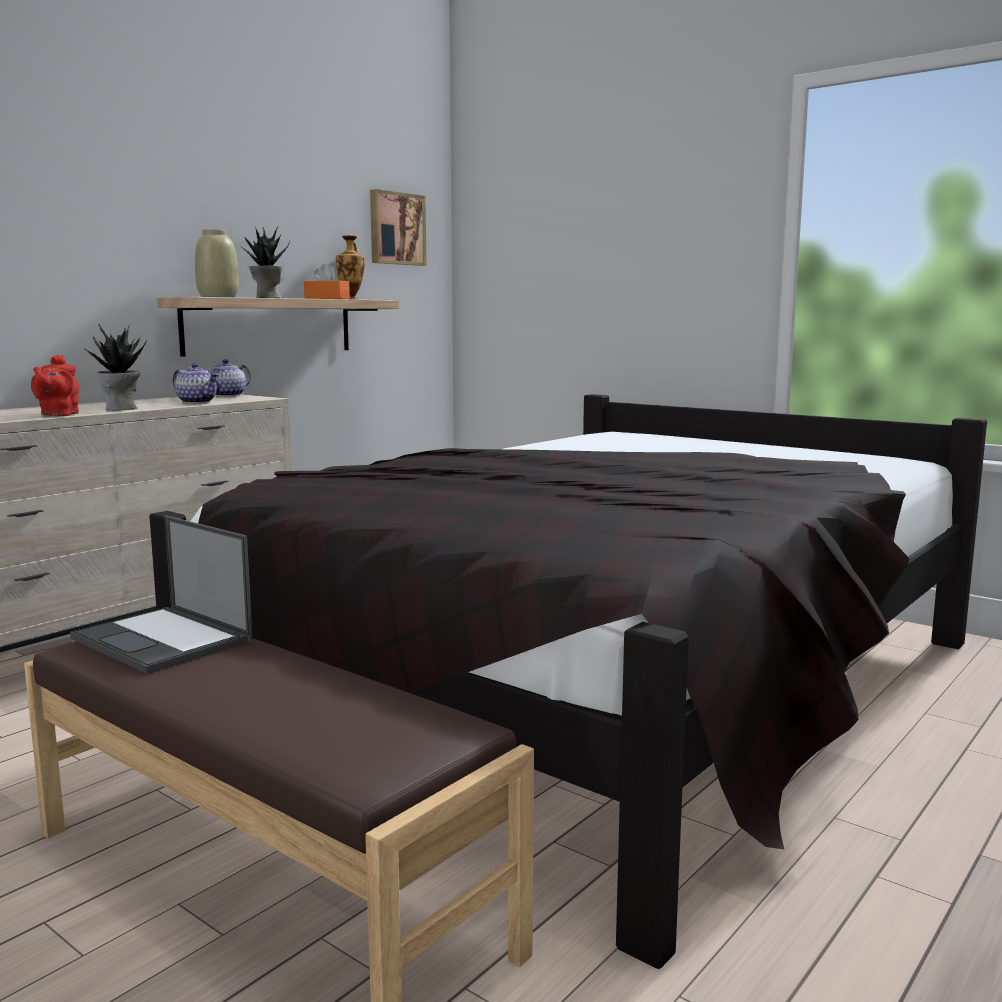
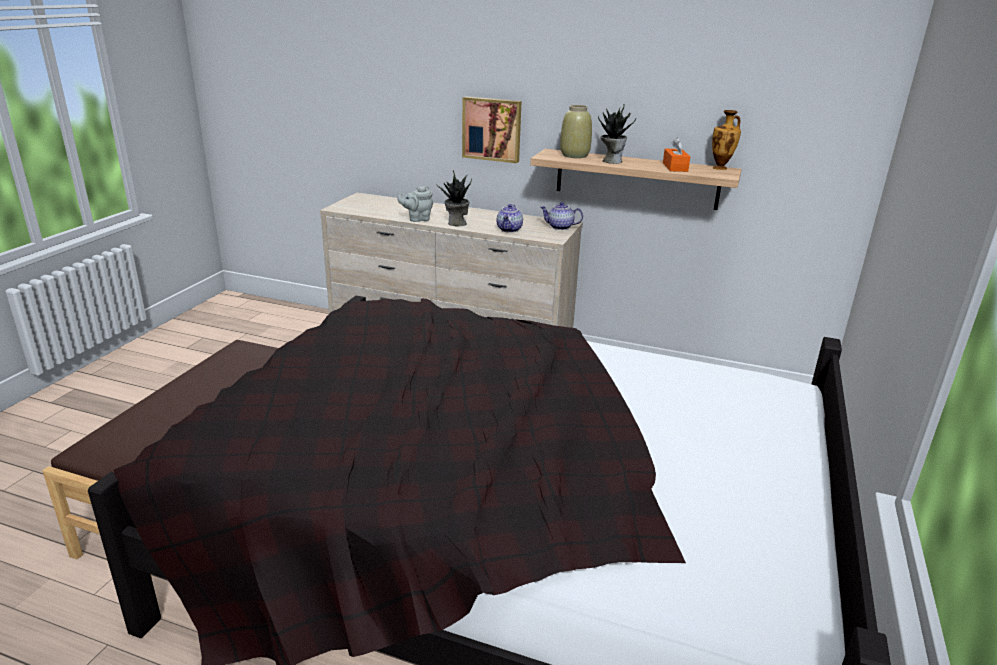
camera: 70 degrees right, 15 degrees up
(58, 415) = (417, 219): red teapot -> grey teapot
(164, 640) = (252, 360): laptop -> none
(396, 229) = (808, 103): picture -> picture (492, 129)

